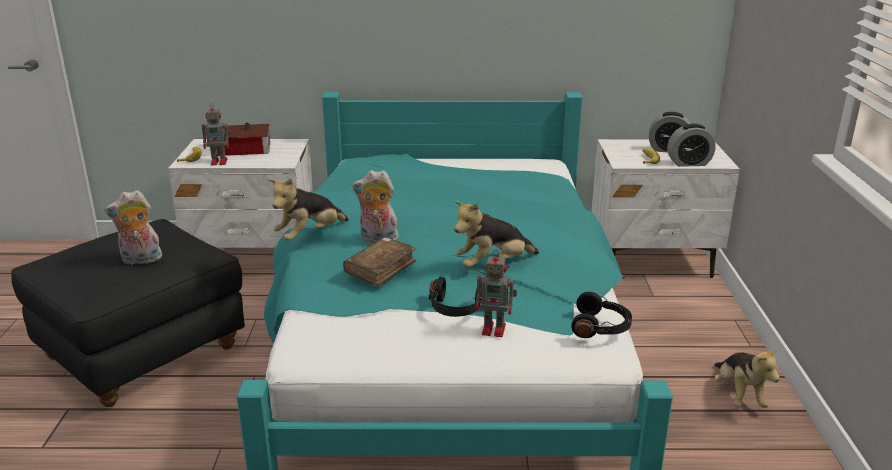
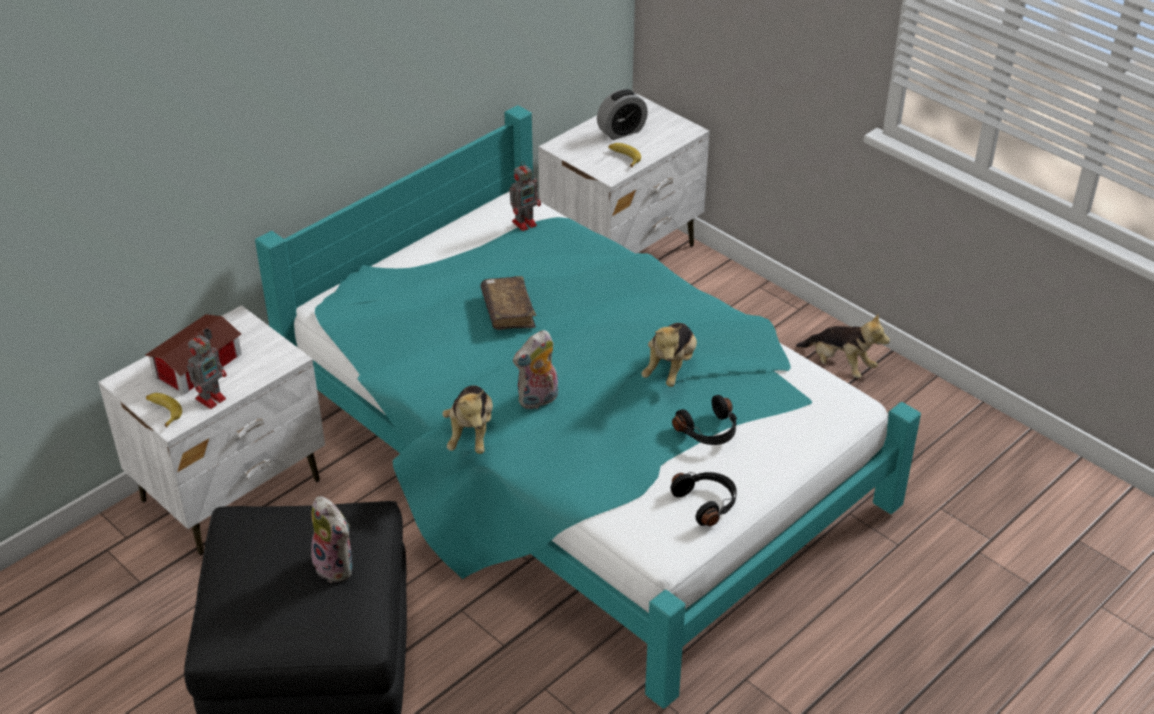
camera: 45 degrees left, 15 degrees up
(140, 260) = (337, 566): plush toy -> plush toy turned 75 degrees counterclockwise
(380, 269) = (596, 431): brown book -> brown book (508, 311)
(495, 329) = (759, 432): toy robot -> toy robot (525, 223)
(601, 327) = (823, 382): black headphones -> black headphones (707, 503)
(688, 163) = (663, 144): alarm clock -> none

